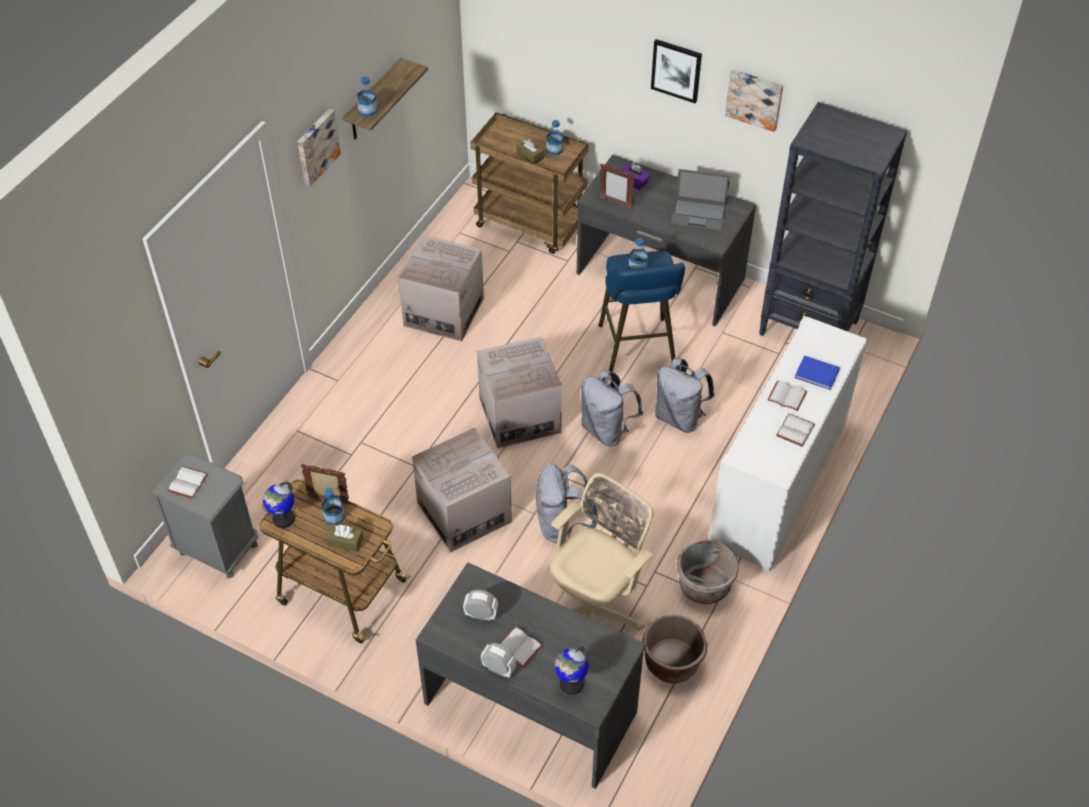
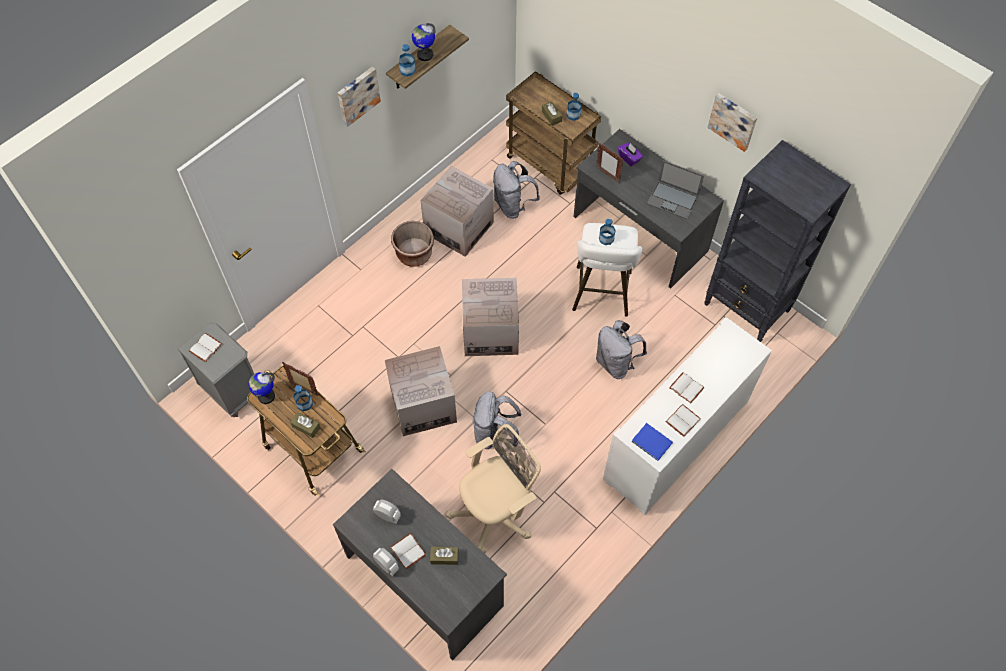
camera: 15 degrees right, 10 degrees up
(565, 643) = (444, 557): none -> brown tissue box
(571, 683) = (438, 592): globe -> globe (425, 55)
(607, 430) = (555, 360): grey backpack -> grey backpack (513, 205)
(638, 349) = (601, 295): blue stool -> white stool
(671, 663) = (543, 572): brown planter -> brown planter (414, 254)
(676, 70) = (675, 80): picture -> none
(704, 586) = (589, 513): grey planter -> none
(817, 375) = (718, 374): blue book -> blue book (652, 443)

